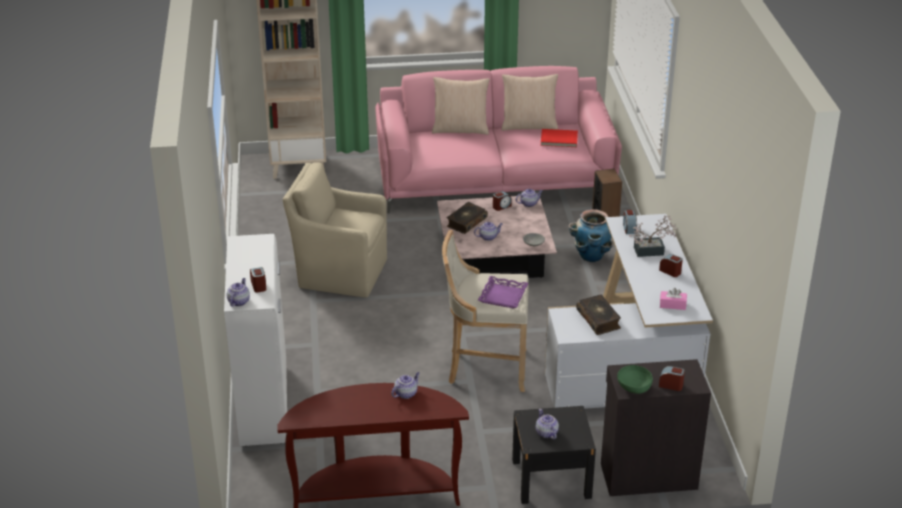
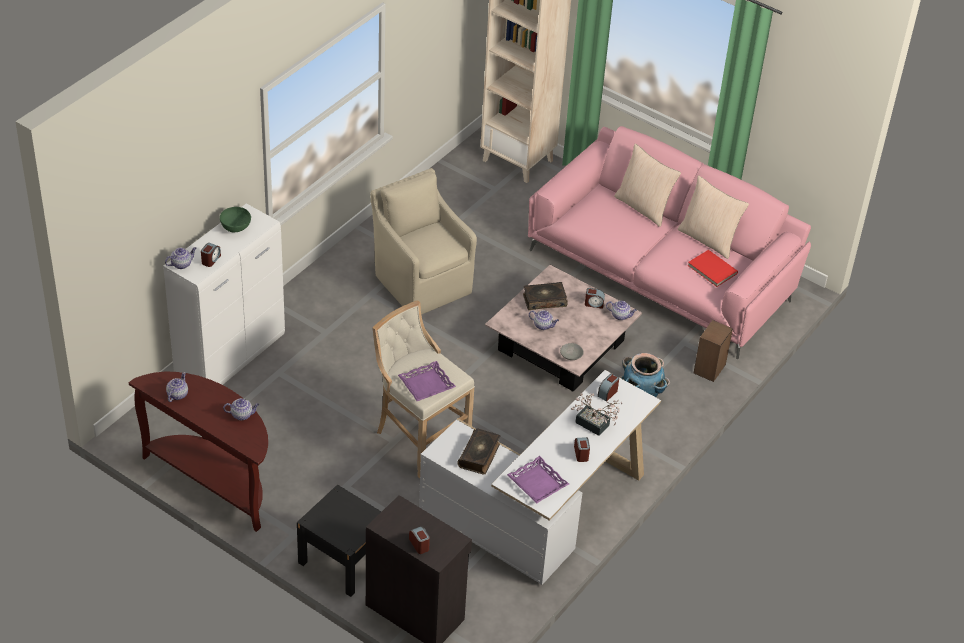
camera: 40 degrees right, 10 degrees up
(546, 433) = (333, 518): teapot -> teapot (177, 395)
(633, 387) = (390, 526): green bowl -> green bowl (235, 226)
(672, 305) = (538, 483): pink tissue box -> purple tray

